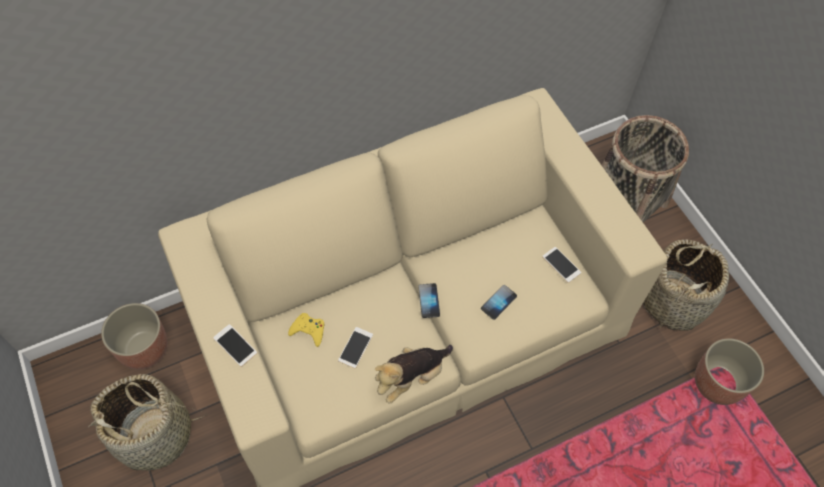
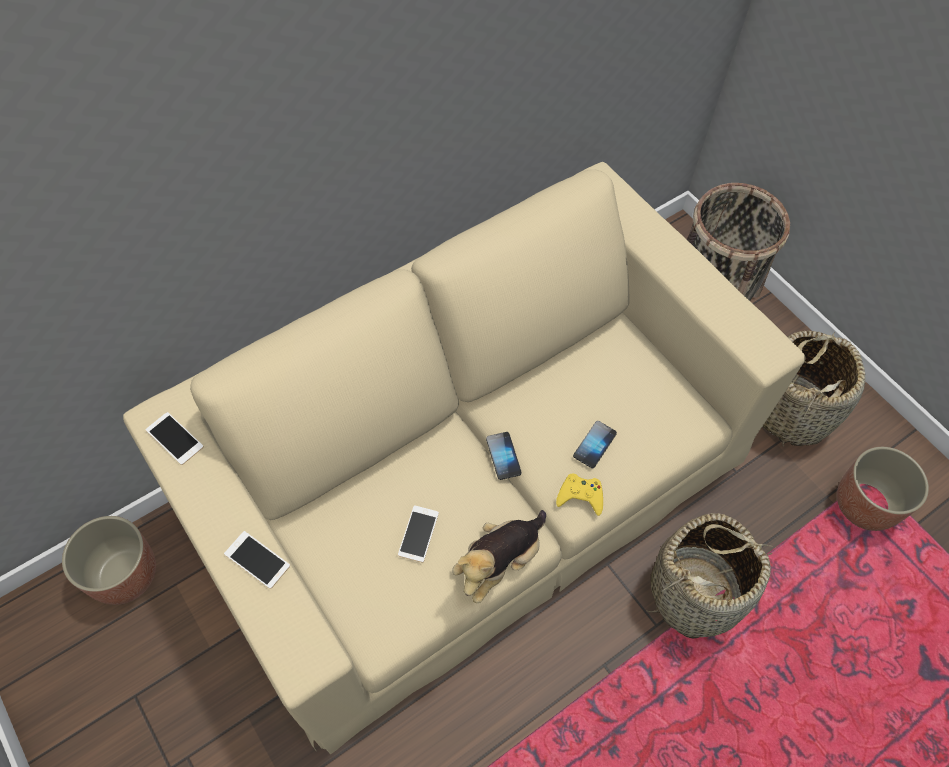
camera: 10 degrees left, 0 degrees up
(155, 435) = (158, 691): basket -> basket (696, 592)
(308, 330) = (351, 520): yellow game controller -> yellow game controller (580, 496)
(561, 264) = (664, 384): phone -> phone (174, 438)

